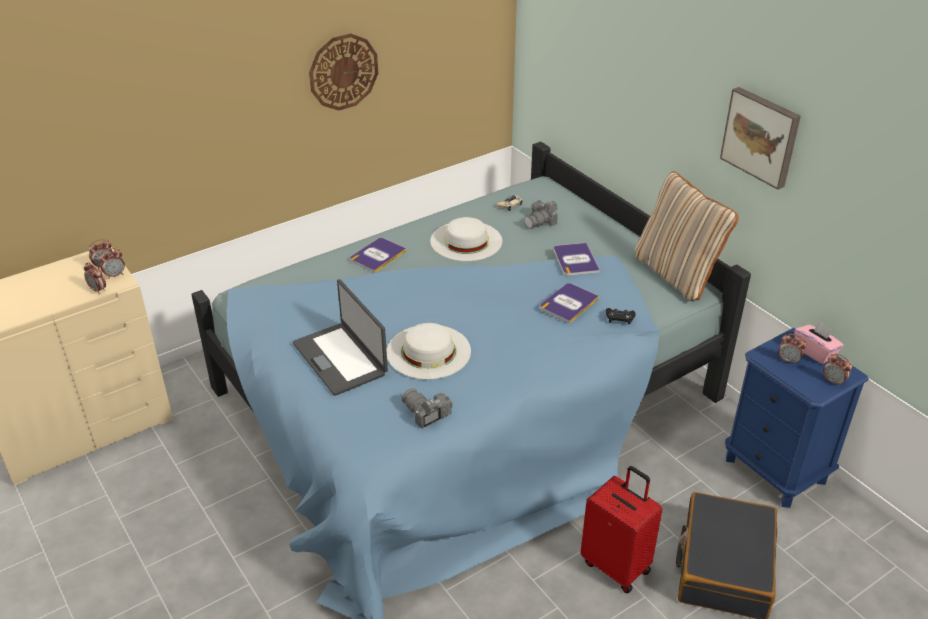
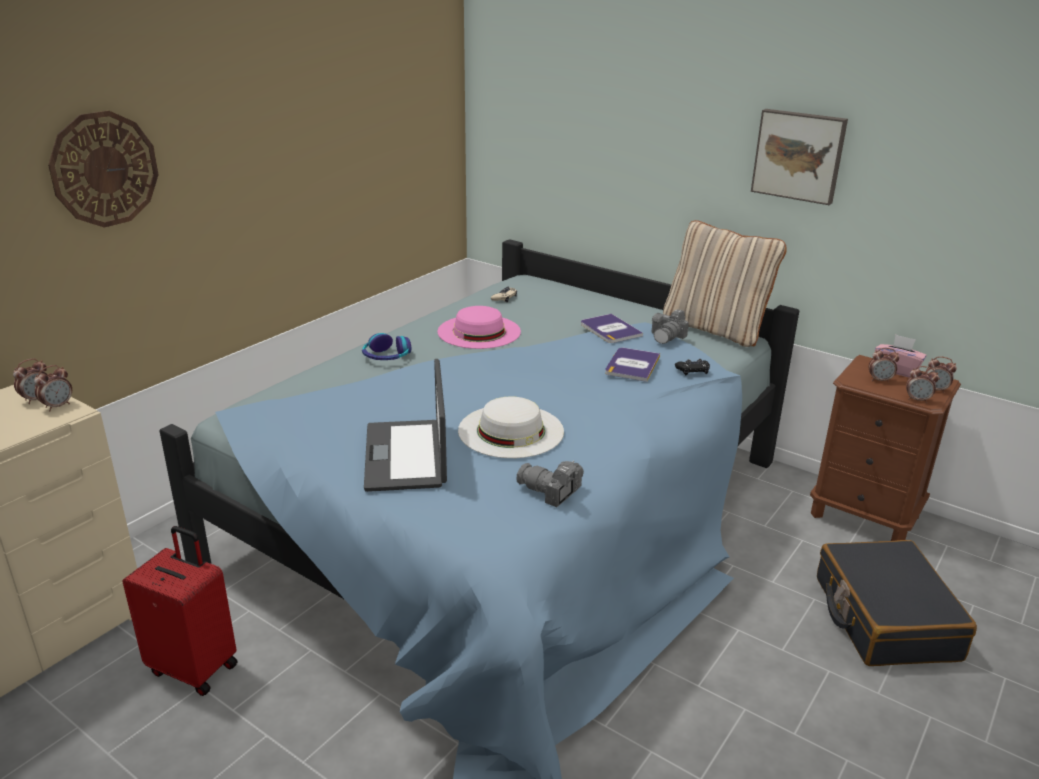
camera: 20 degrees left, 10 degrees down
(98, 290) = (39, 425): alarm clock -> alarm clock (917, 400)
(341, 358) = (407, 455): laptop -> laptop turned 45 degrees clockwise
(343, 72) = (306, 156): wall clock -> wall clock (104, 169)
(377, 255) = (386, 356): book -> headphones
(466, 241) = (479, 331): white hat -> pink hat
(541, 222) = (547, 307): camera -> camera (667, 337)
(617, 565) = (778, 645): red suitcase -> red suitcase (195, 667)
(775, 470) = (864, 515): blue nightstand -> brown nightstand

